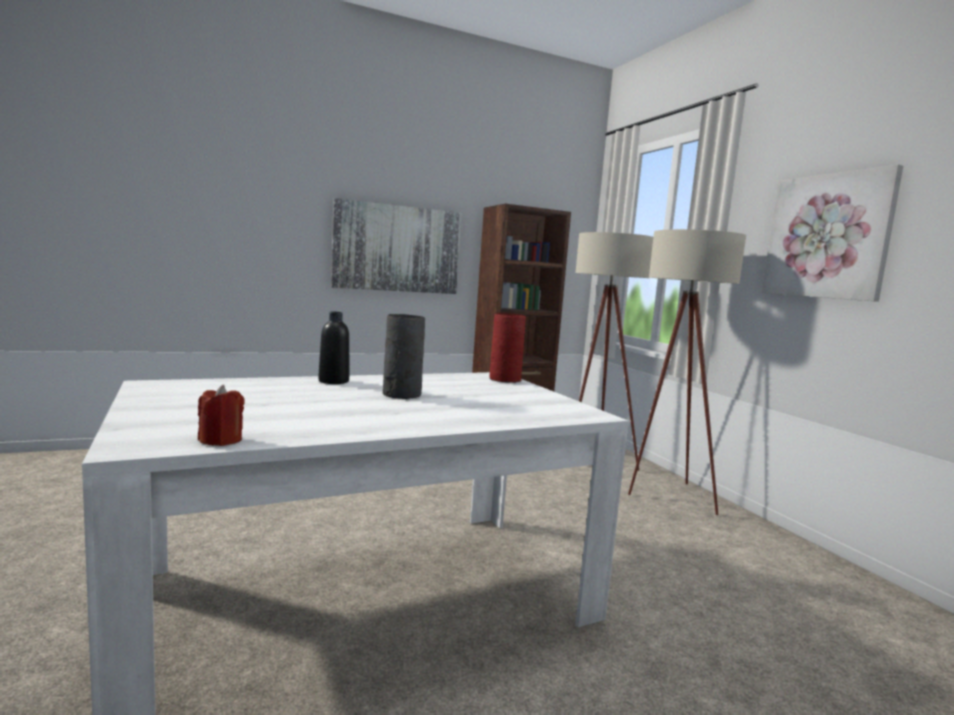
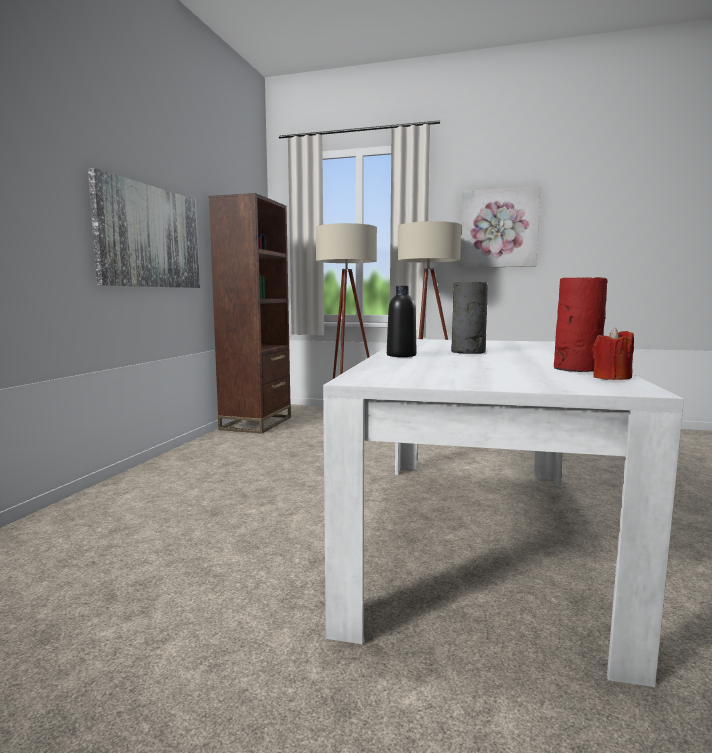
camera: 50 degrees left, 0 degrees up
(504, 379) = (430, 340): red vase -> red vase (575, 369)

